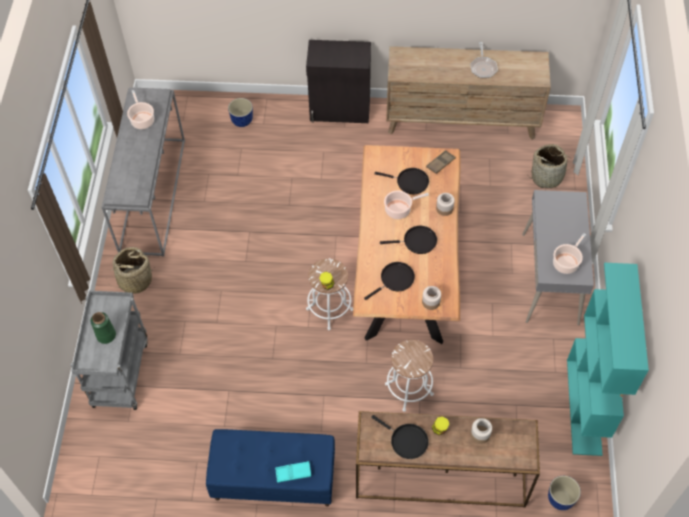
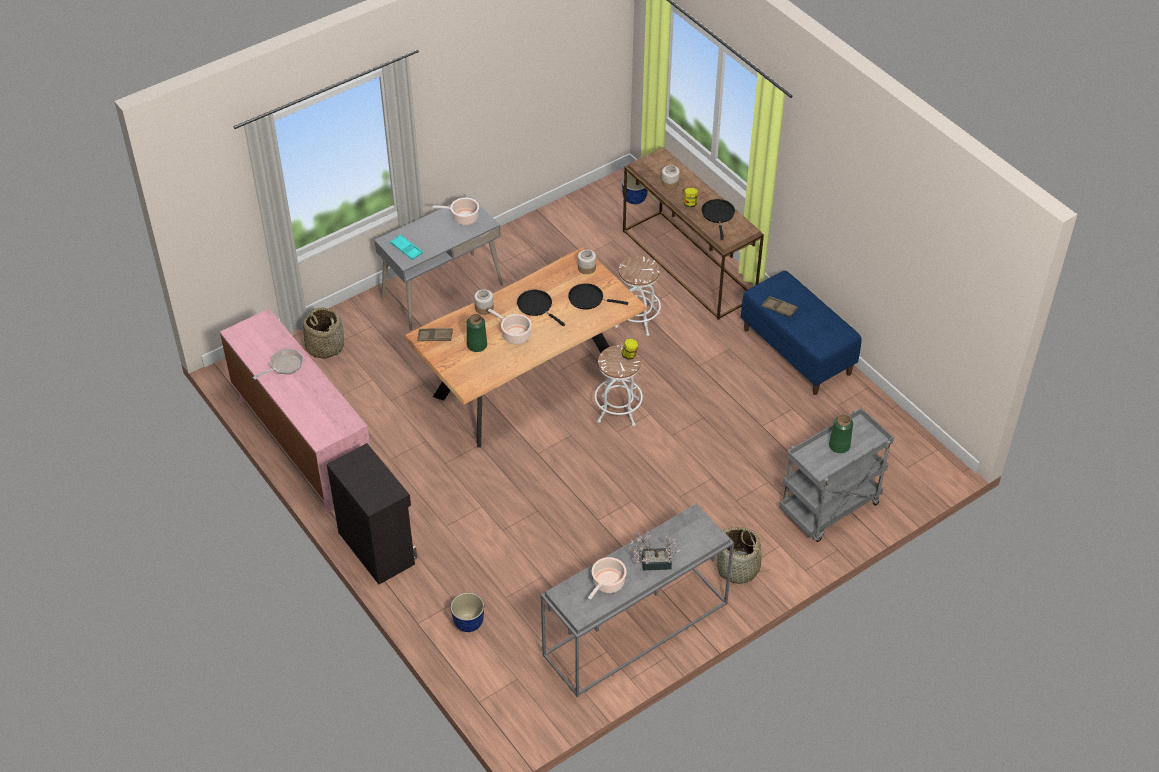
camera: 130 degrees left, 10 degrees down
(132, 151) = (652, 562): none -> potted plant
(291, 445) = (779, 308): none -> brown tray
(293, 473) = (796, 294): turquoise tray -> turquoise tray (406, 249)
(410, 182) = (477, 345): black frying pan -> green vase
(462, 119) = (303, 443): brown dresser -> pink dresser
(584, 407) = (545, 219): turquoise bookcase -> none

